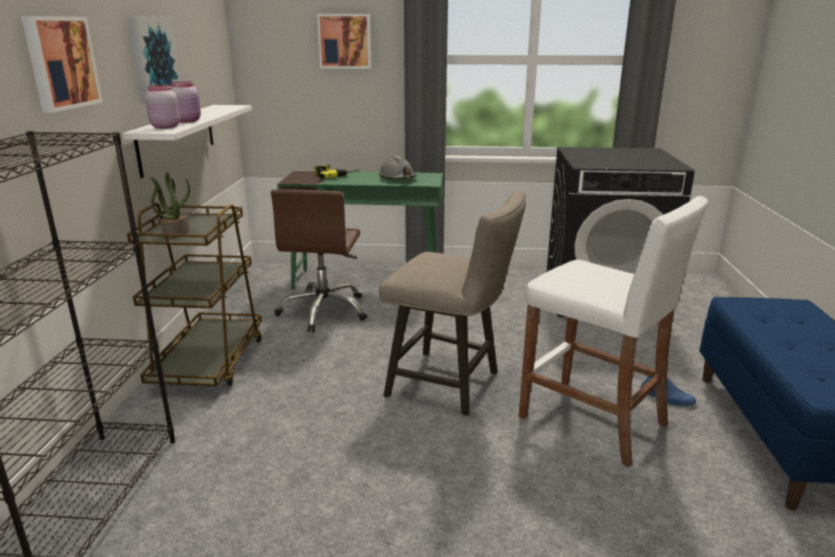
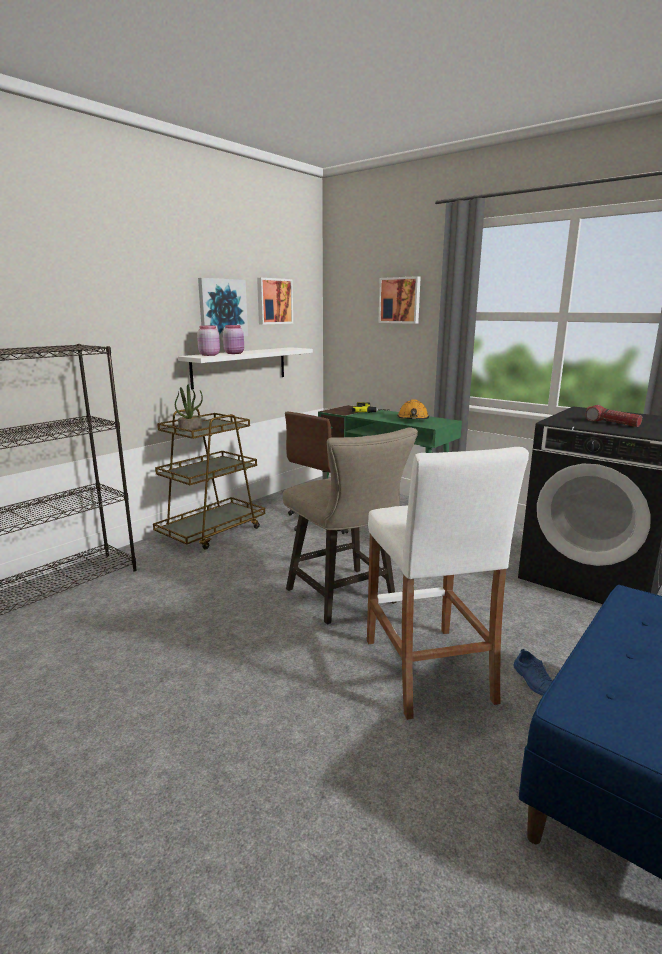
camera: 35 degrees right, 5 degrees down
(60, 63) = (123, 305): picture -> picture (274, 301)
(397, 178) = (413, 419): grey hard hat -> orange hard hat
(621, 160) = (611, 423): none -> flashlight

